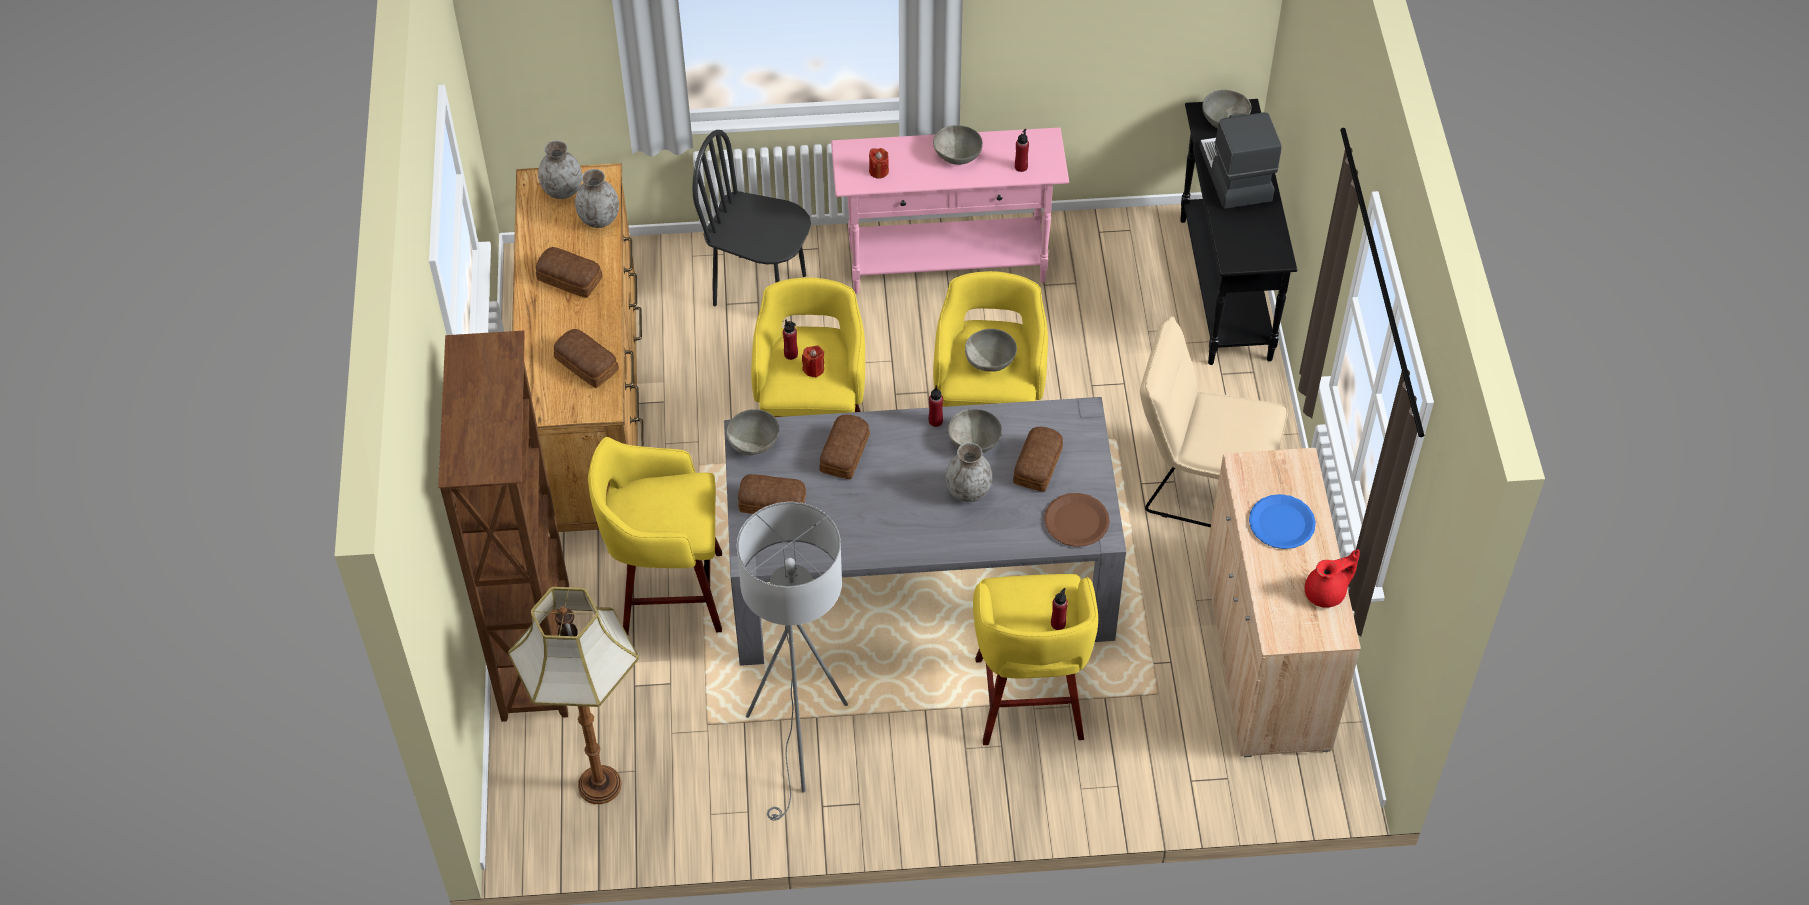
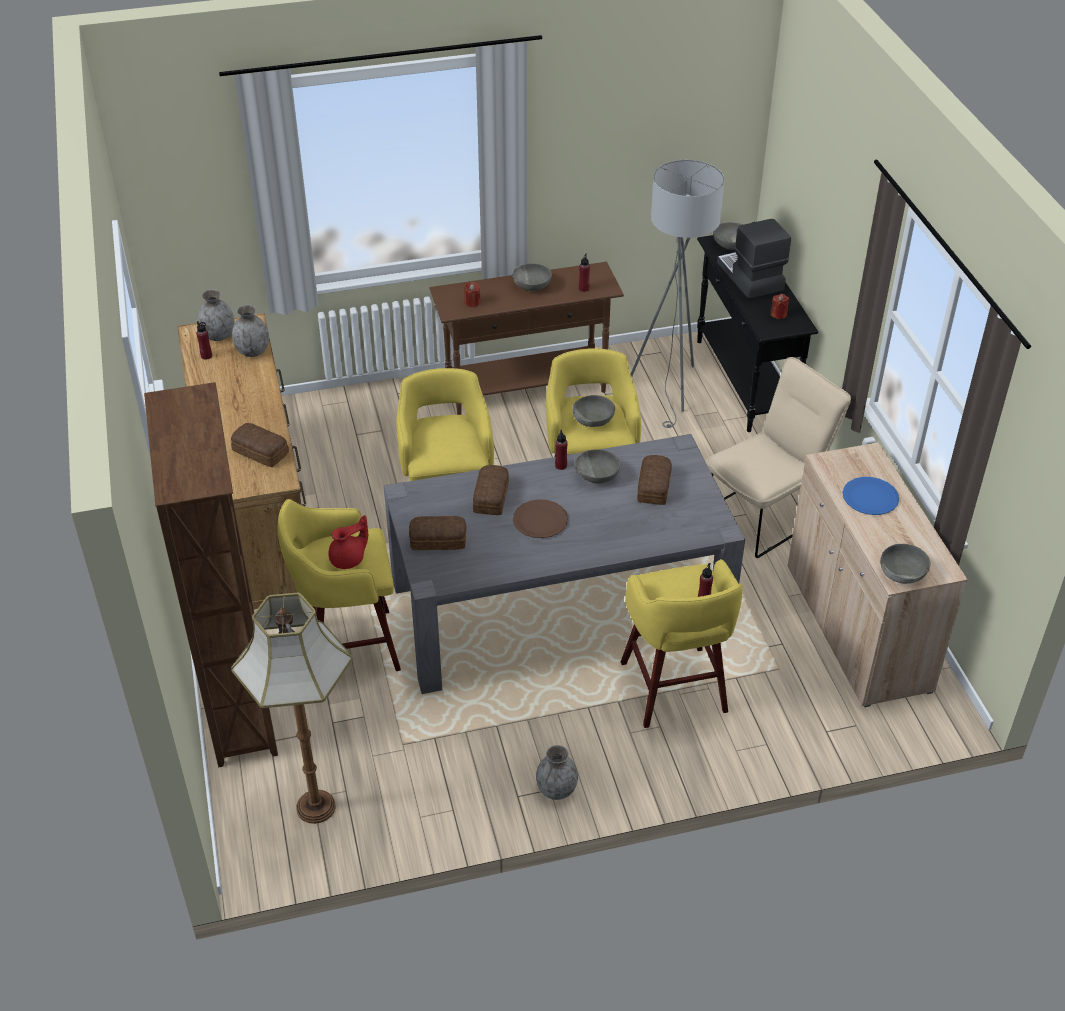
camera: 10 degrees left, 10 degrees down
(570, 280) = (235, 395): bread -> none
(754, 442) = (412, 498): grey bowl -> grey bowl (903, 574)
(760, 289) = (381, 421): black chair -> none
(791, 354) = (428, 434): red bottle -> red bottle (206, 356)
(801, 745) = (488, 749): grey floor lamp -> grey floor lamp (671, 389)
(813, 369) = (450, 442): red candle -> red candle (778, 314)
(948, 265) = (527, 389): pink console table -> brown console table
(968, 491) = (602, 512): grey vase -> grey vase (557, 790)
(1076, 521) = (698, 522): brown plate -> brown plate (540, 520)
(1201, 483) = (767, 512): beige chair -> beige chair turned 135 degrees clockwise
(1327, 593) = (925, 542): red teapot -> red teapot (349, 559)

